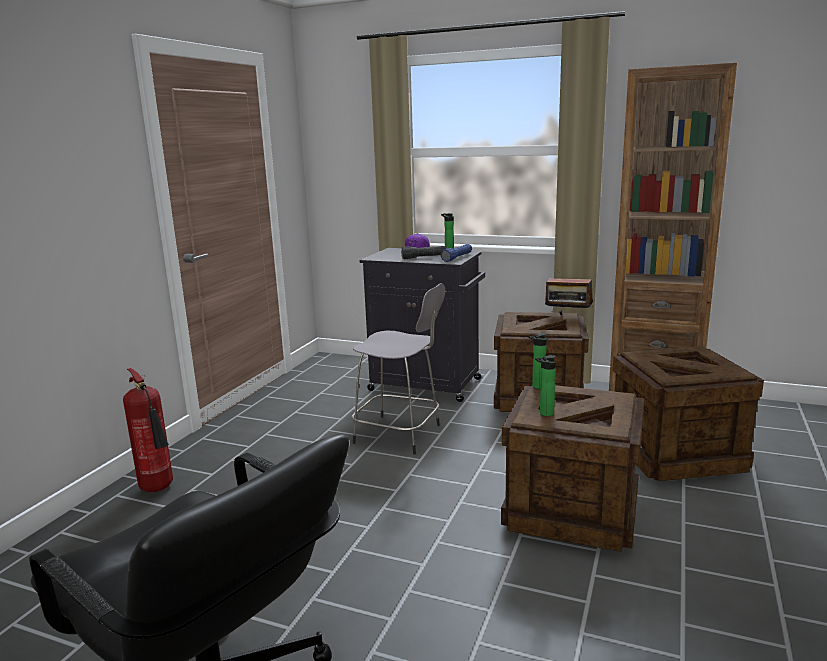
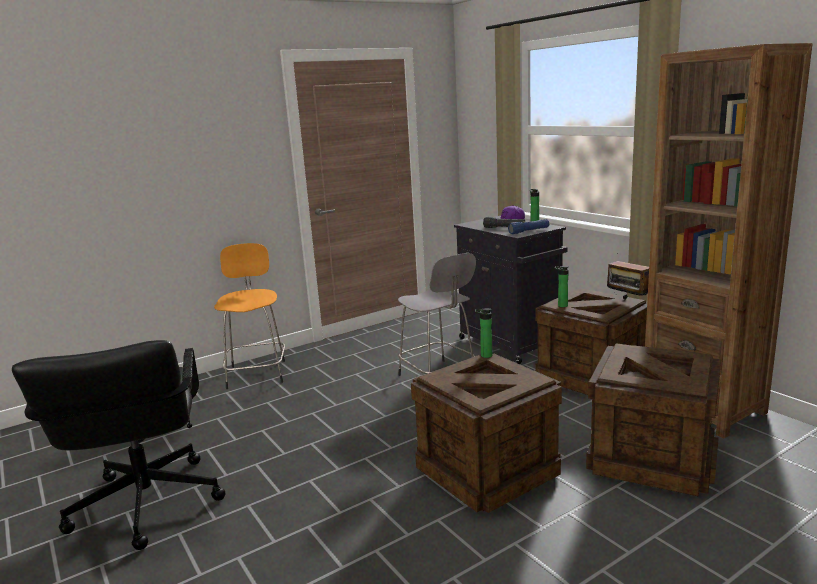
camera: 35 degrees right, 0 degrees up
(159, 489) = (257, 373): fire extinguisher -> orange stool
(544, 414) = (451, 377): bottle -> bottle (561, 306)

